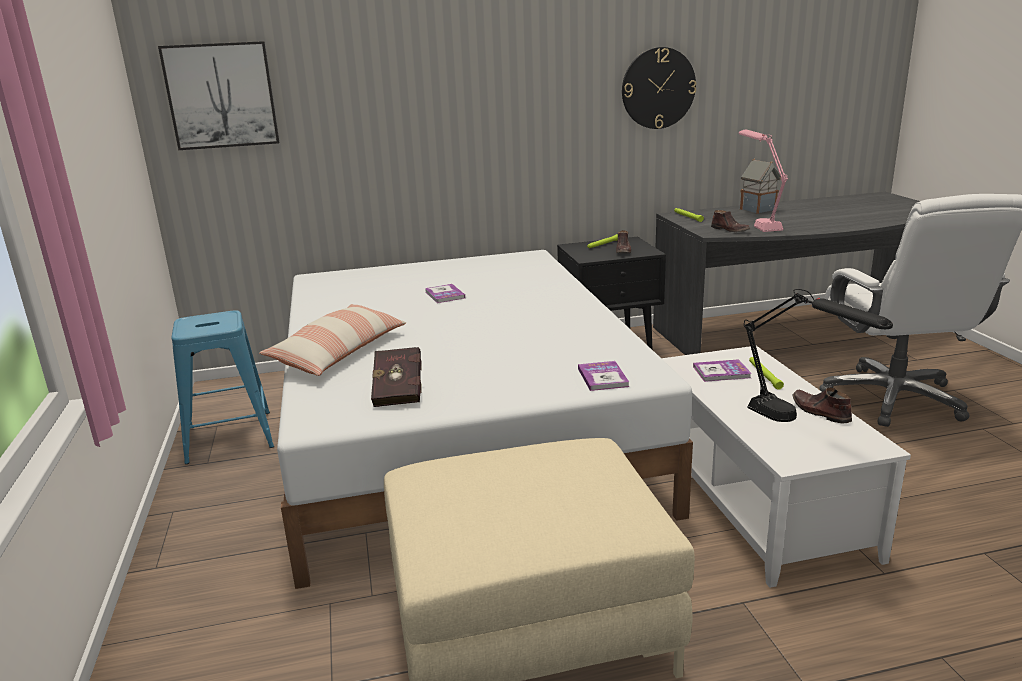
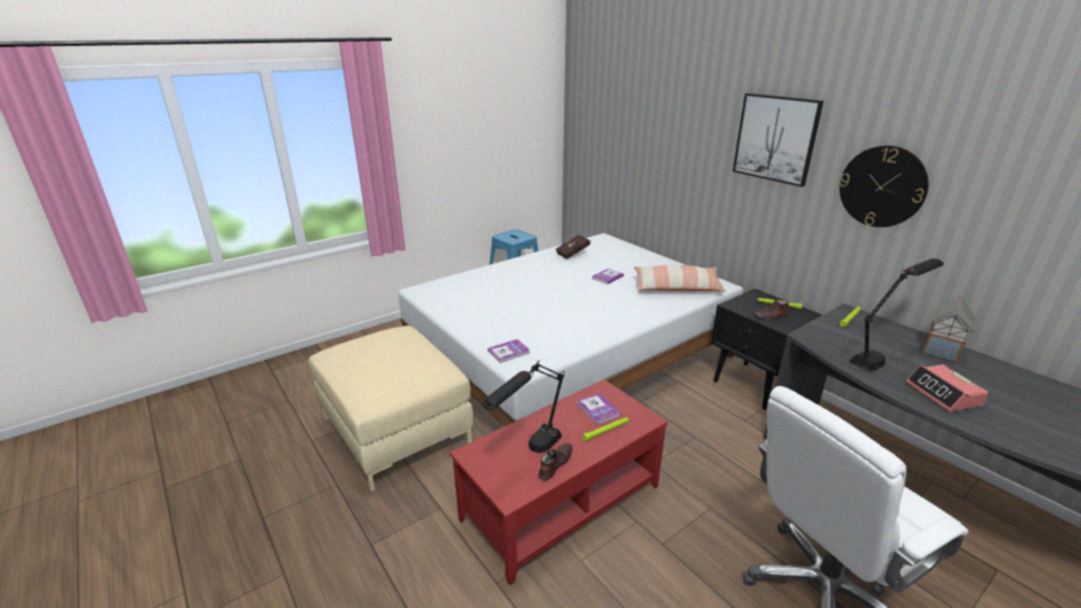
camera: 65 degrees right, 5 degrees up
(221, 95) = (594, 117): picture -> picture (776, 138)
(339, 353) = (500, 274): pillow -> pillow (677, 288)
(400, 392) = (461, 300): red book -> red book (574, 254)
(730, 230) = (831, 344): brown shoe -> none
(755, 499) = (560, 501): white coffee table -> red coffee table
(757, 223) = (881, 356): pink table lamp -> black table lamp
(821, 222) = (943, 394): none -> alarm clock

